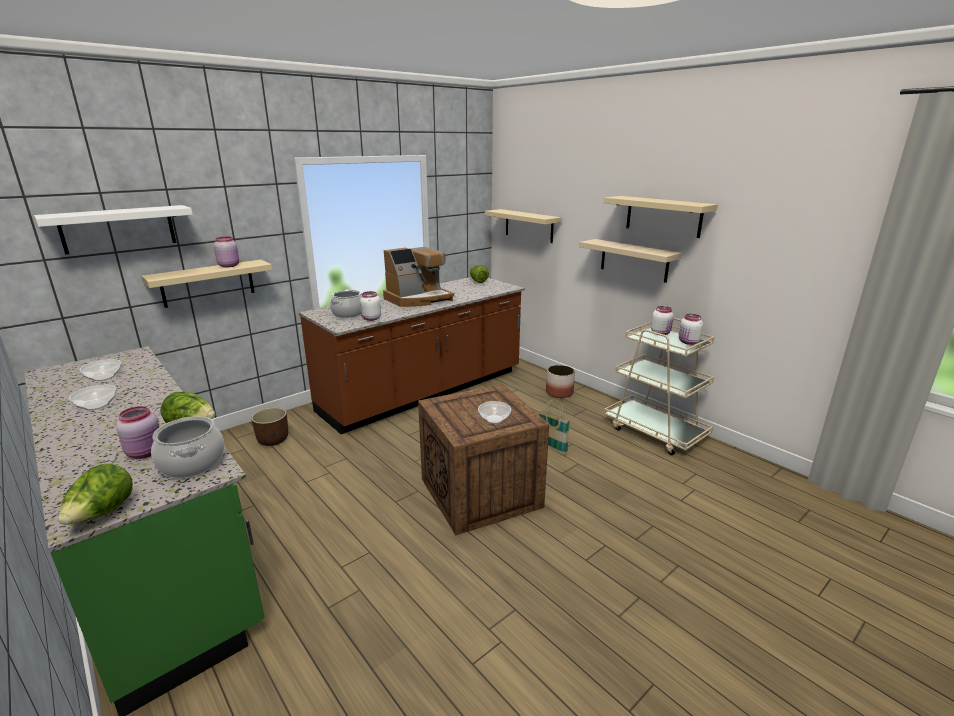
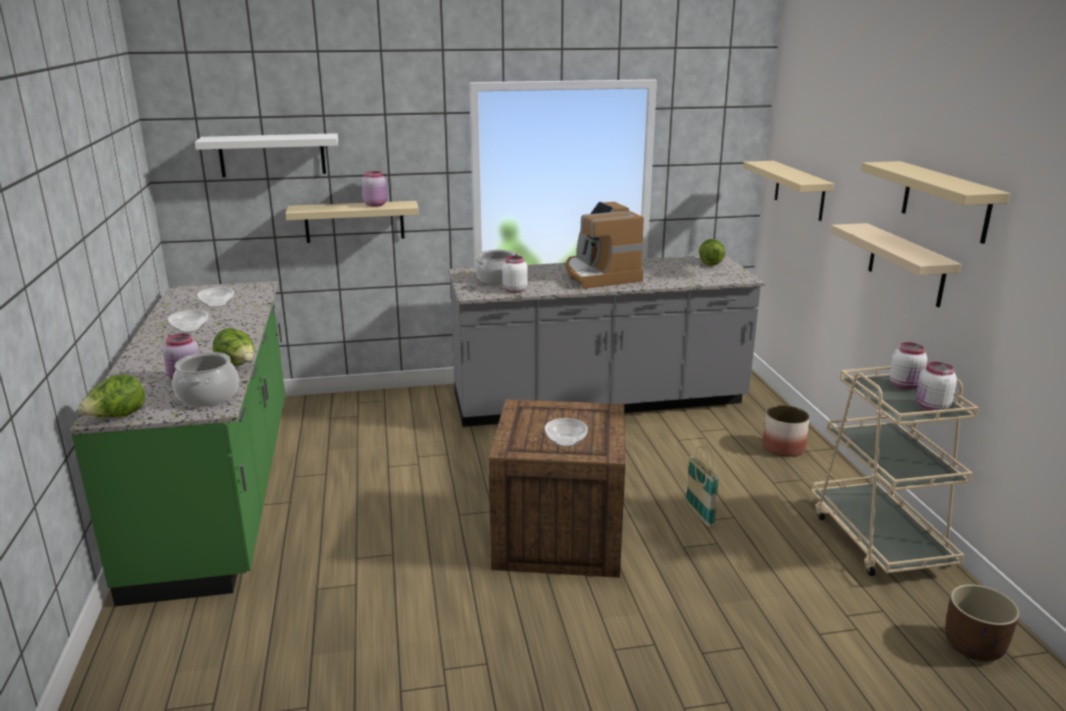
camera: 30 degrees right, 0 degrees up
(273, 440) = (391, 414): brown planter -> brown planter (973, 646)
(418, 299) = (599, 275): coffee machine -> coffee machine turned 75 degrees clockwise
(424, 392) = (598, 402): brown counter -> grey counter

